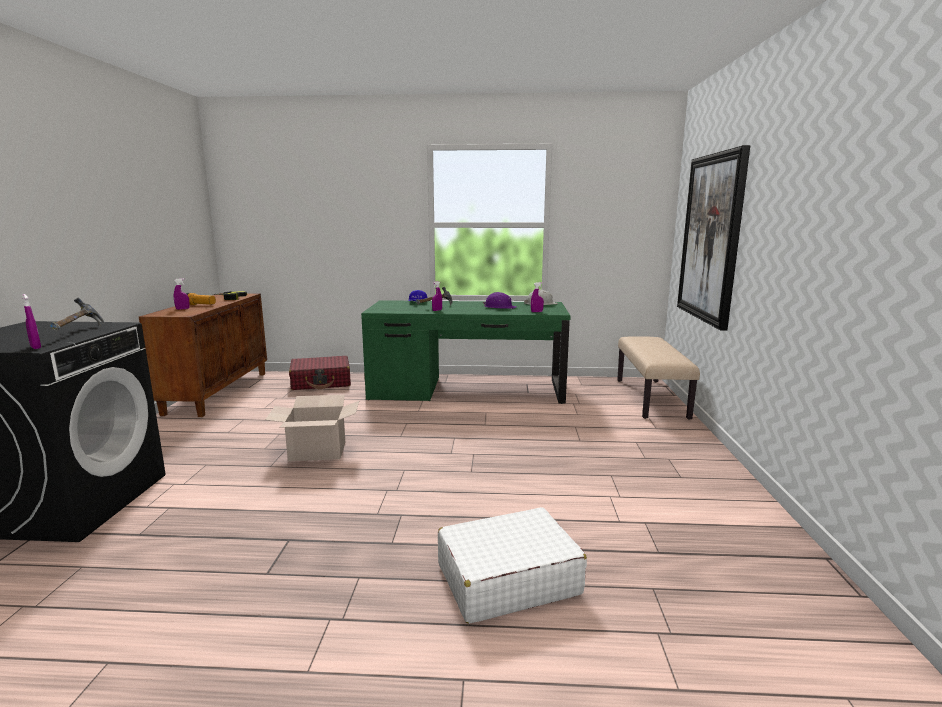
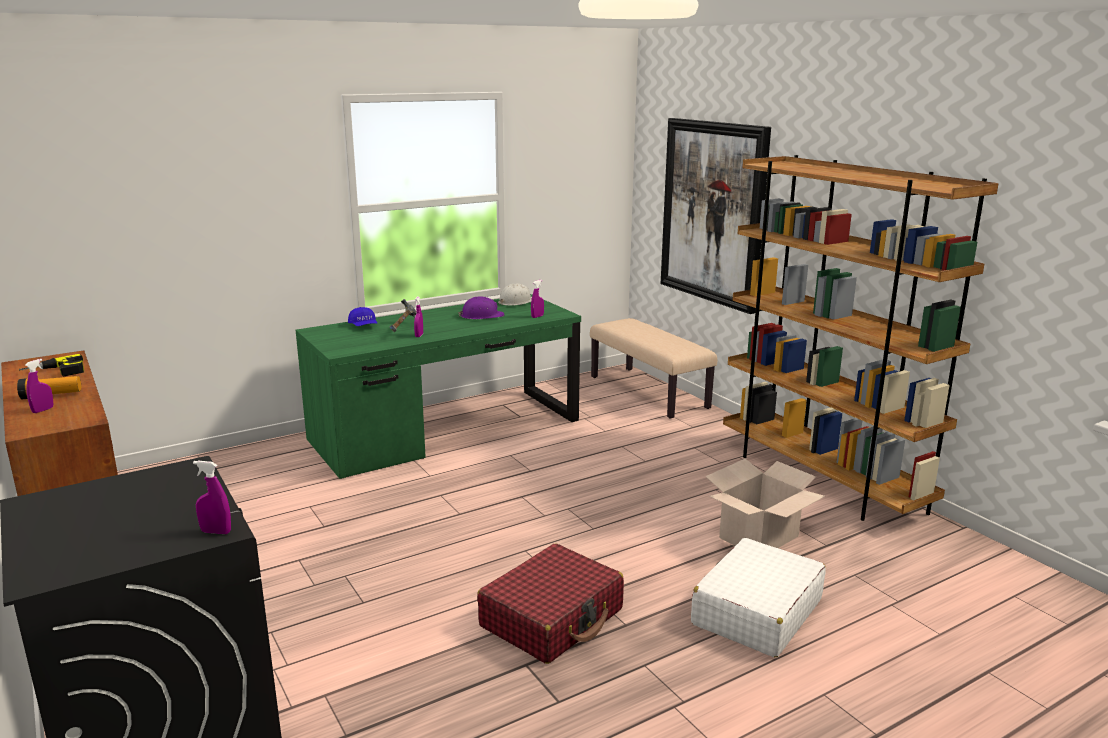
camera: 35 degrees left, 5 degrees up
(77, 332) = (181, 495): hammer -> none
(318, 451) = (391, 564): cardboard box -> cardboard box (758, 537)
(321, 382) = (226, 470): red suitcase -> red suitcase (552, 618)
(732, 497) = (821, 479): none -> brown bookcase

